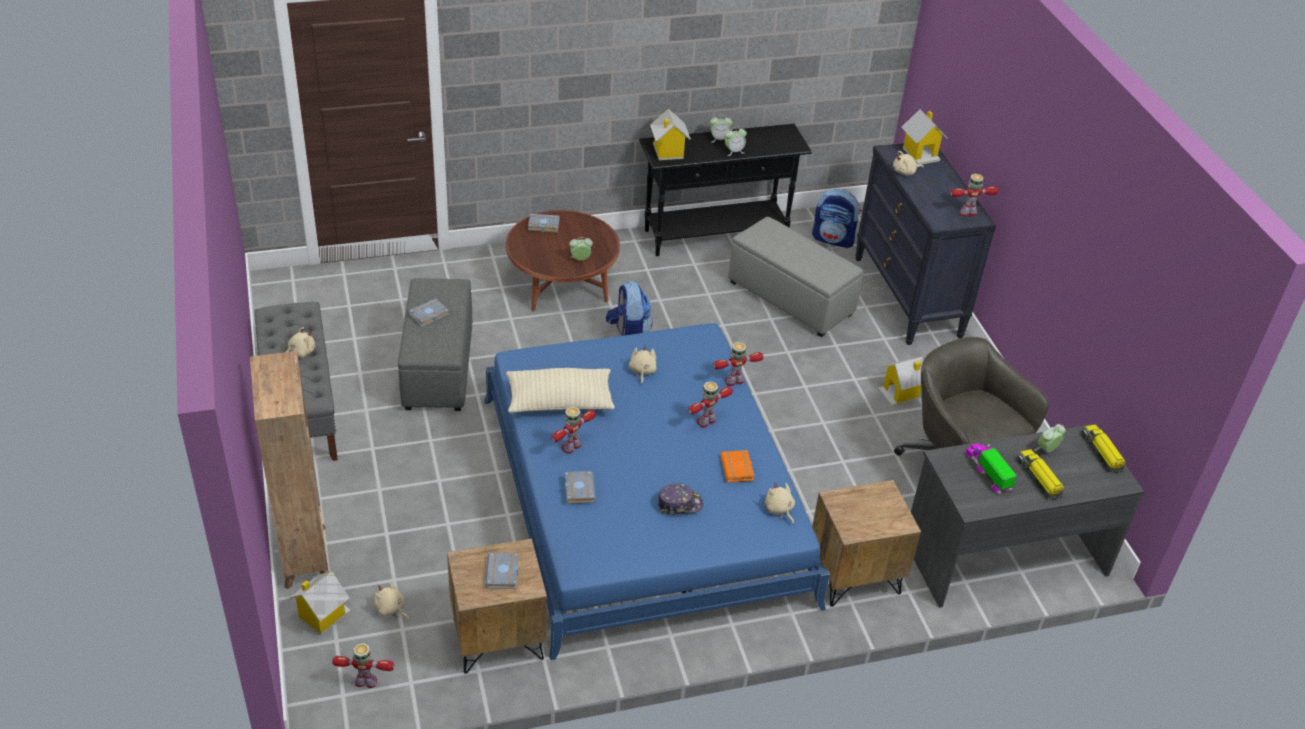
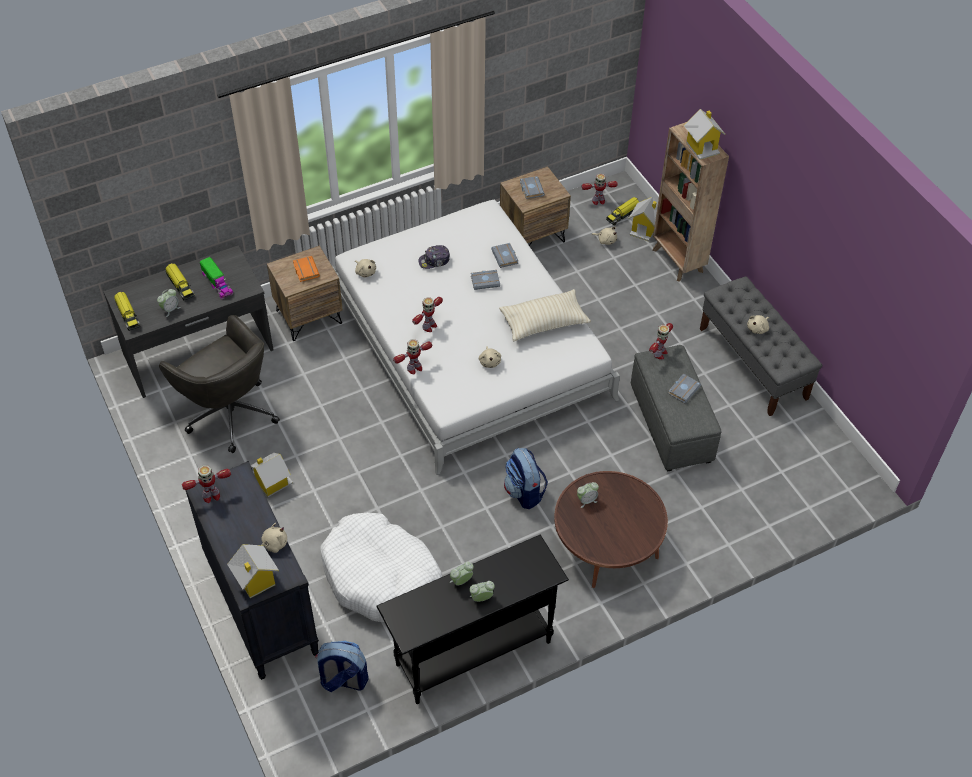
camera: 170 degrees right, 10 degrees up
(340, 649) = (623, 214): none -> toy truck
(543, 225) = (639, 535): grey book -> grey book (485, 281)
(571, 447) = (522, 289): toy robot -> toy robot (659, 353)
(643, 498) = (469, 344): blue bed -> white bed
(668, 152) = (531, 562): toy house -> toy house (702, 147)
(738, 469) = (398, 294): orange book -> orange book (305, 270)
(791, 299) = (381, 576): grey ottoman -> white dog bed

